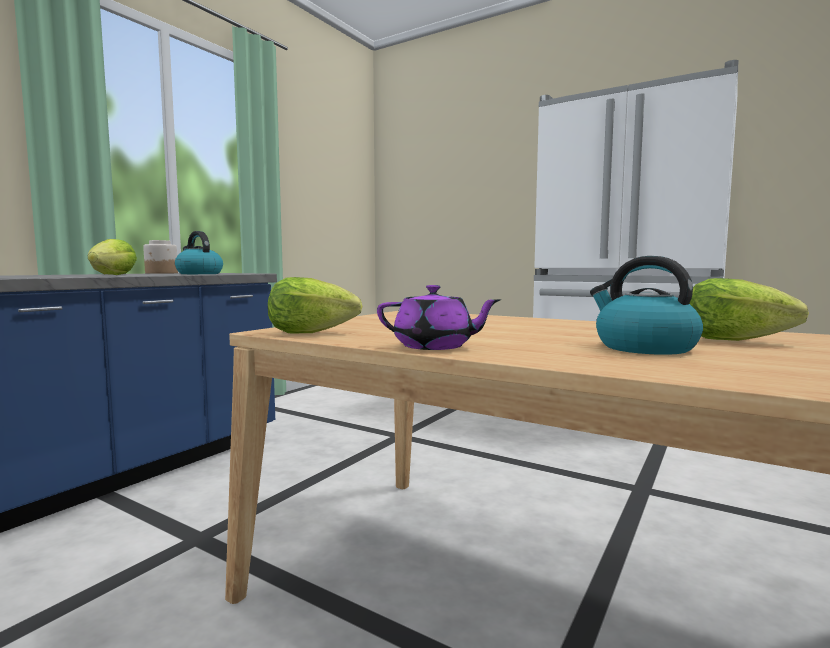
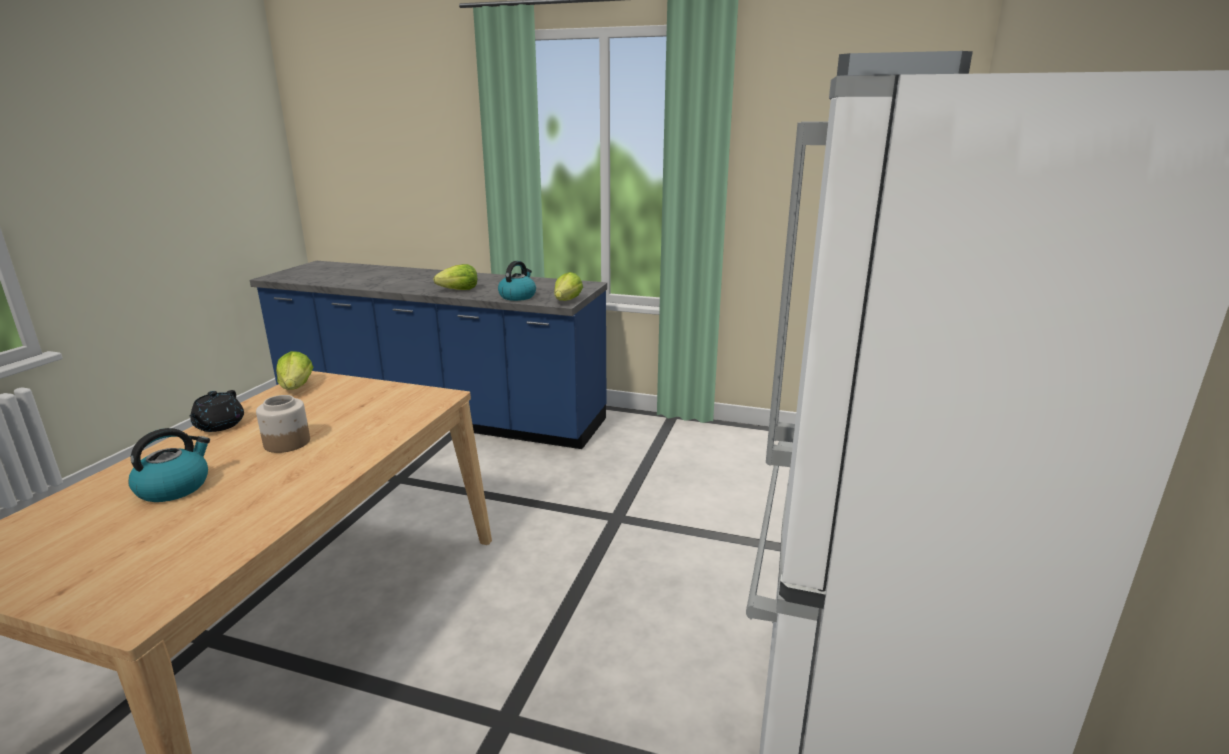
camera: 75 degrees right, 15 degrees up
(161, 273) = (548, 282): jar -> jar (286, 443)
(435, 346) = (219, 425): purple teapot -> black teapot
(732, 340) = (187, 529): lettuce -> lettuce (567, 301)

